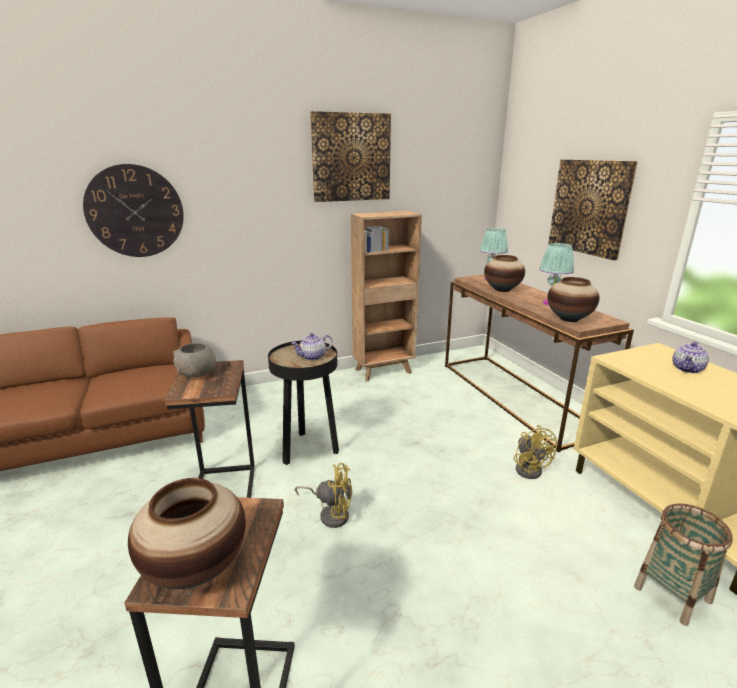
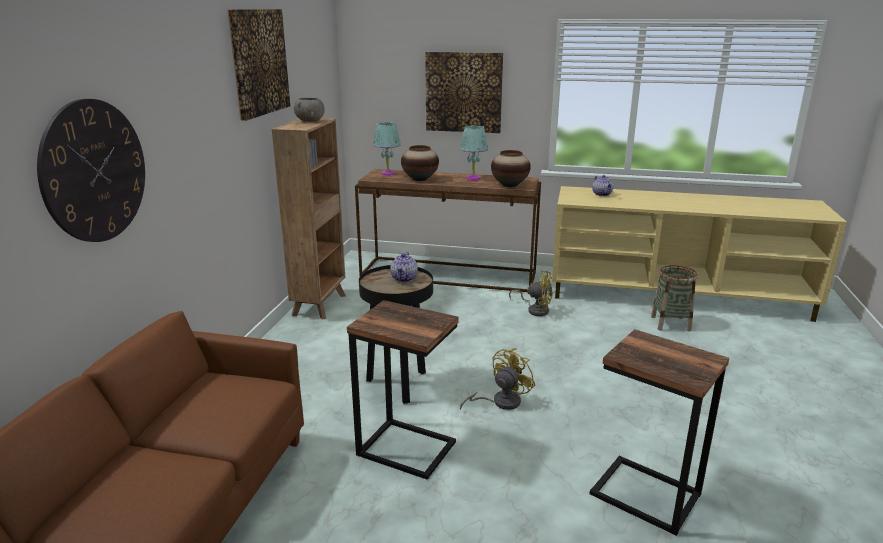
camera: 55 degrees left, 0 degrees up
(195, 569) = (687, 365): vase -> none
(197, 374) = (387, 324): grey bowl -> grey bowl (310, 121)

